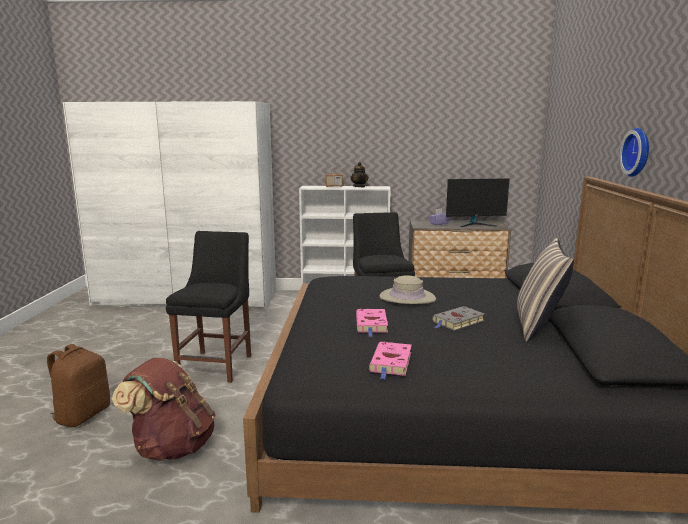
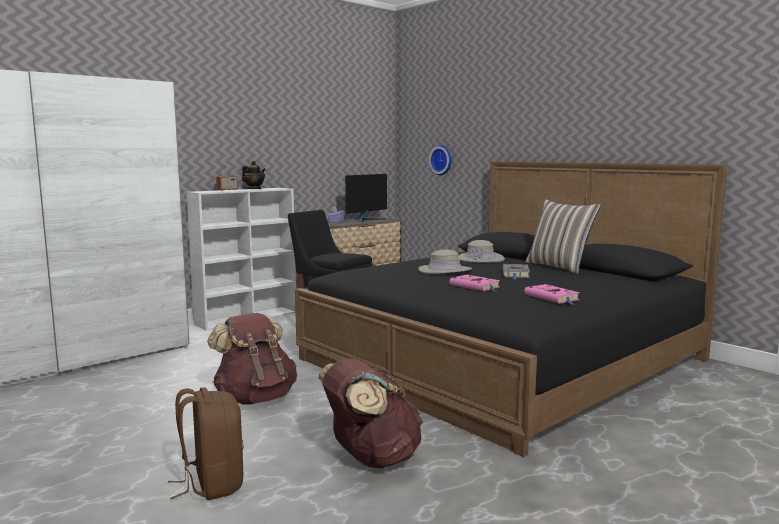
camera: 45 degrees left, 5 degrees down
(217, 364) = (255, 398): black chair -> brown backpack
(487, 292) = (480, 259): none -> beige hat
(638, 152) = (552, 136): wall clock -> wall clock (442, 160)

